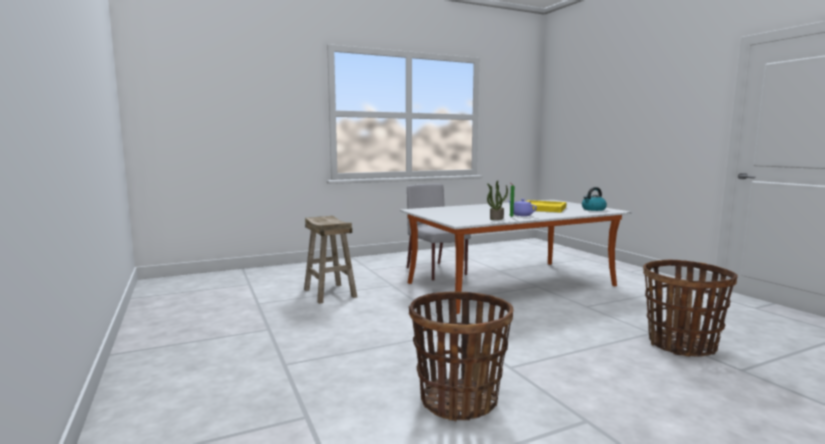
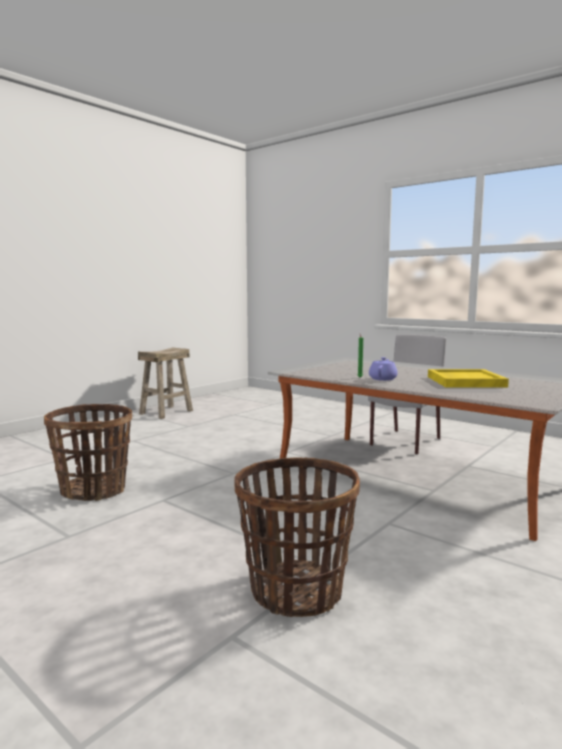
camera: 65 degrees right, 0 degrees up
(329, 293) = (280, 424): beige stool -> beige stool (166, 412)
(496, 218) = (338, 375): potted plant -> none
(593, 209) = (519, 396): kettle -> none

